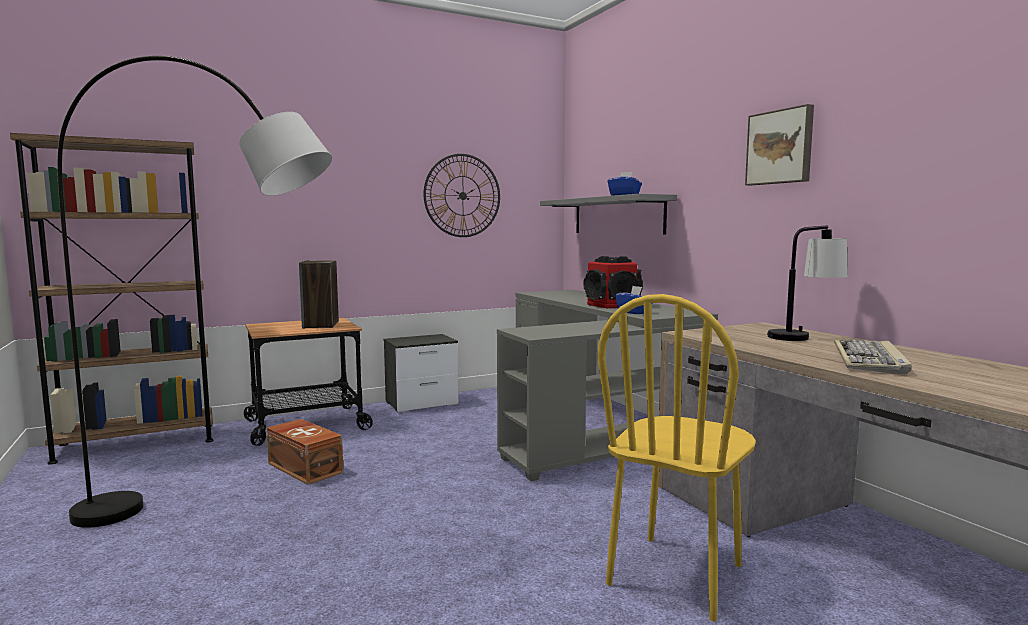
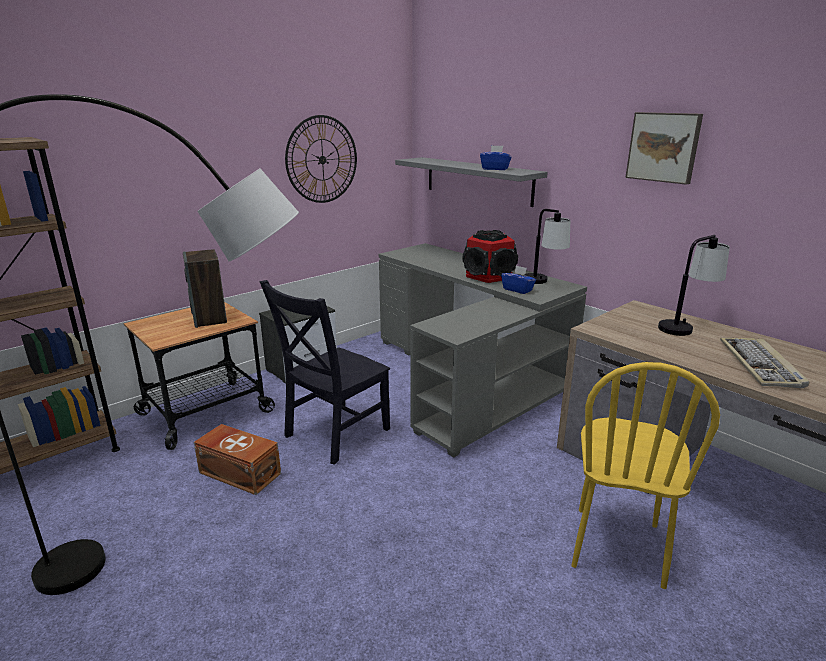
camera: 15 degrees left, 15 degrees up
(417, 451) = (334, 434): none -> black chair
(668, 310) = (543, 283): none -> table lamp

